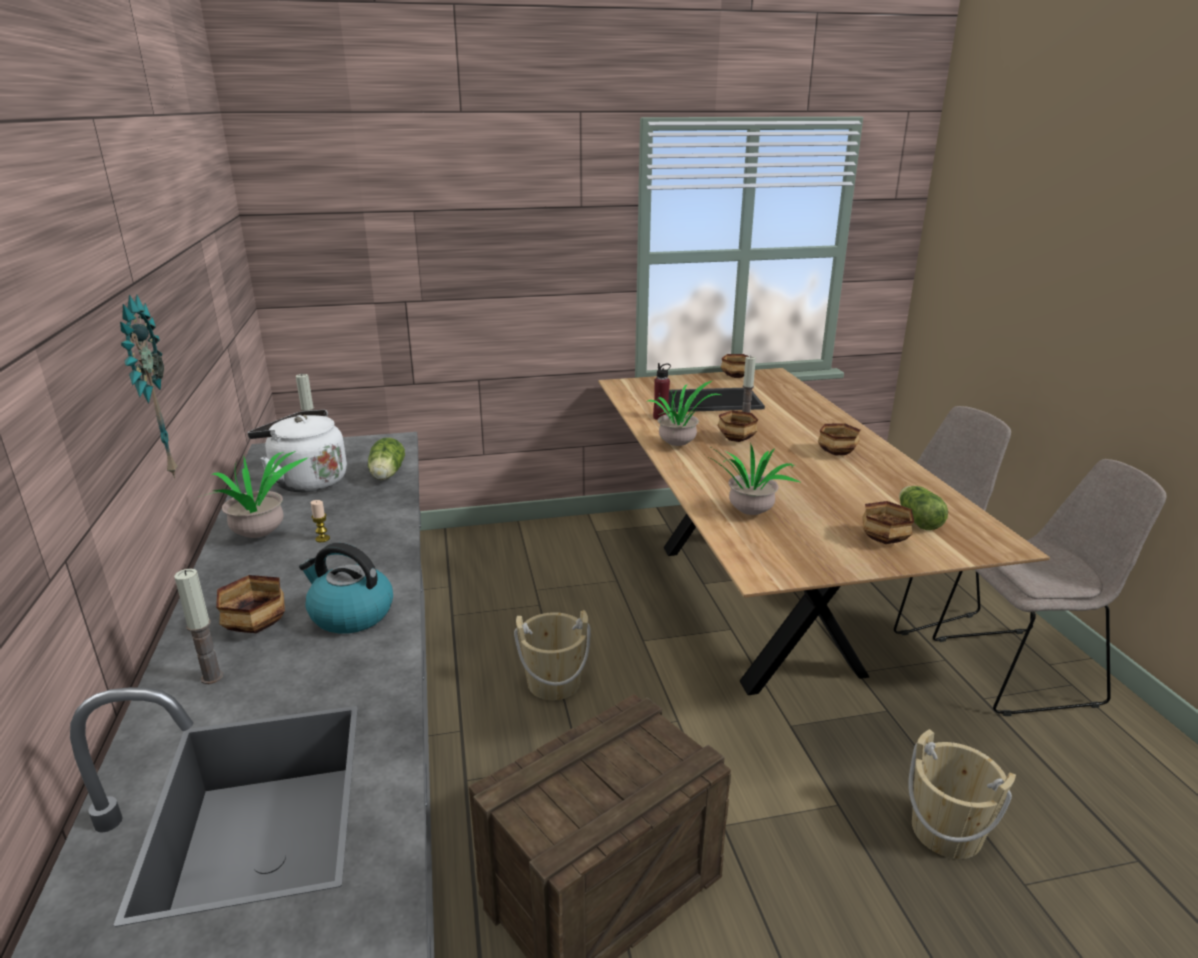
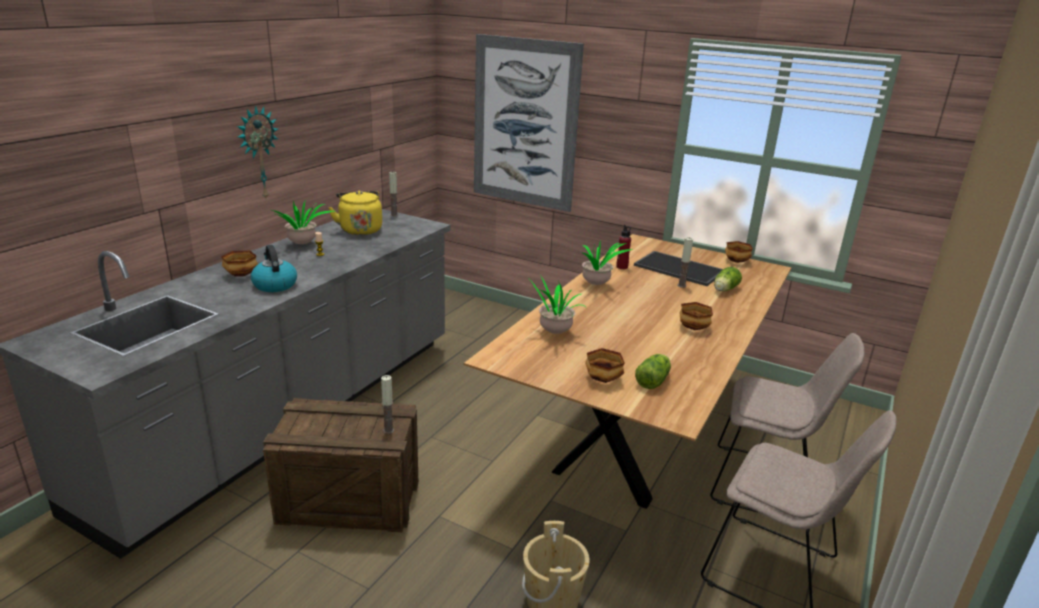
camera: 40 degrees right, 0 degrees up
(212, 677) = (200, 284): candle -> candle (388, 430)
(306, 481) = (360, 229): white kettle -> yellow kettle
(386, 475) = (395, 239): lettuce -> lettuce (724, 290)
(417, 265) = (524, 123): none -> picture
(554, 683) = (458, 408): beige bucket -> none
(735, 439) = (641, 295): bowl -> none

